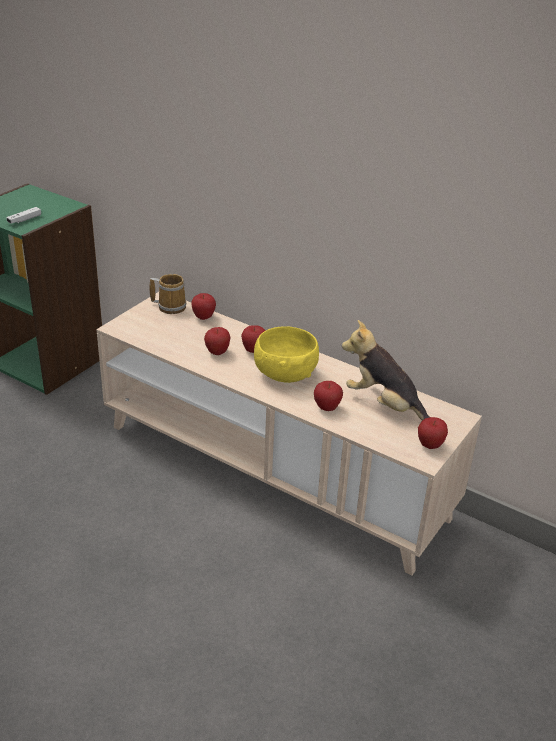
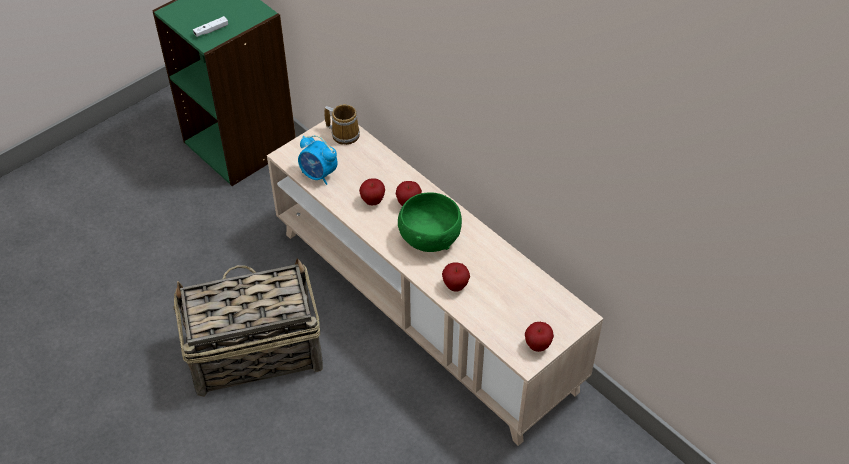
camera: 15 degrees right, 15 degrees up
(105, 533) = (253, 353): none -> basket
(155, 338) = (318, 175): none -> alarm clock
(203, 317) = (372, 153): apple -> none
(284, 374) = (429, 238): yellow bowl -> green bowl
(385, 405) = (512, 291): plush toy -> none

